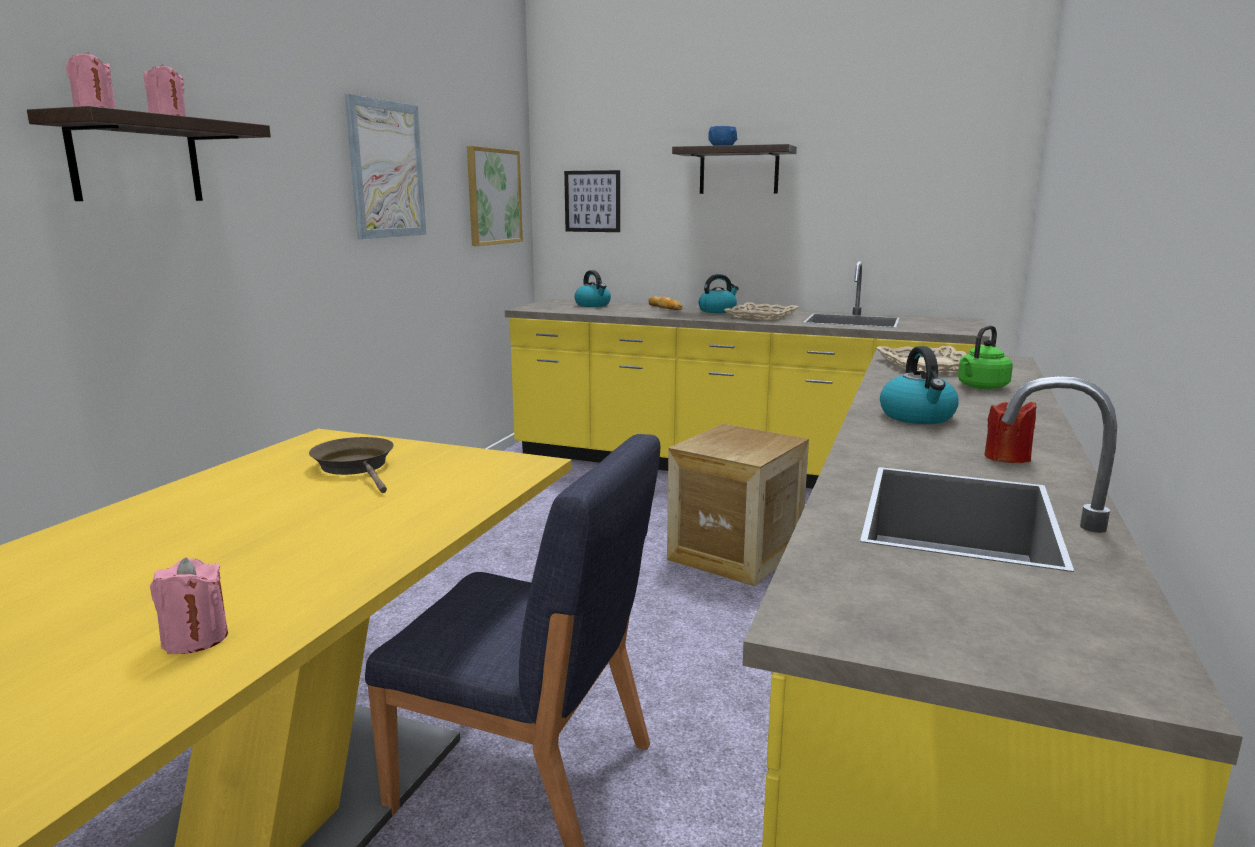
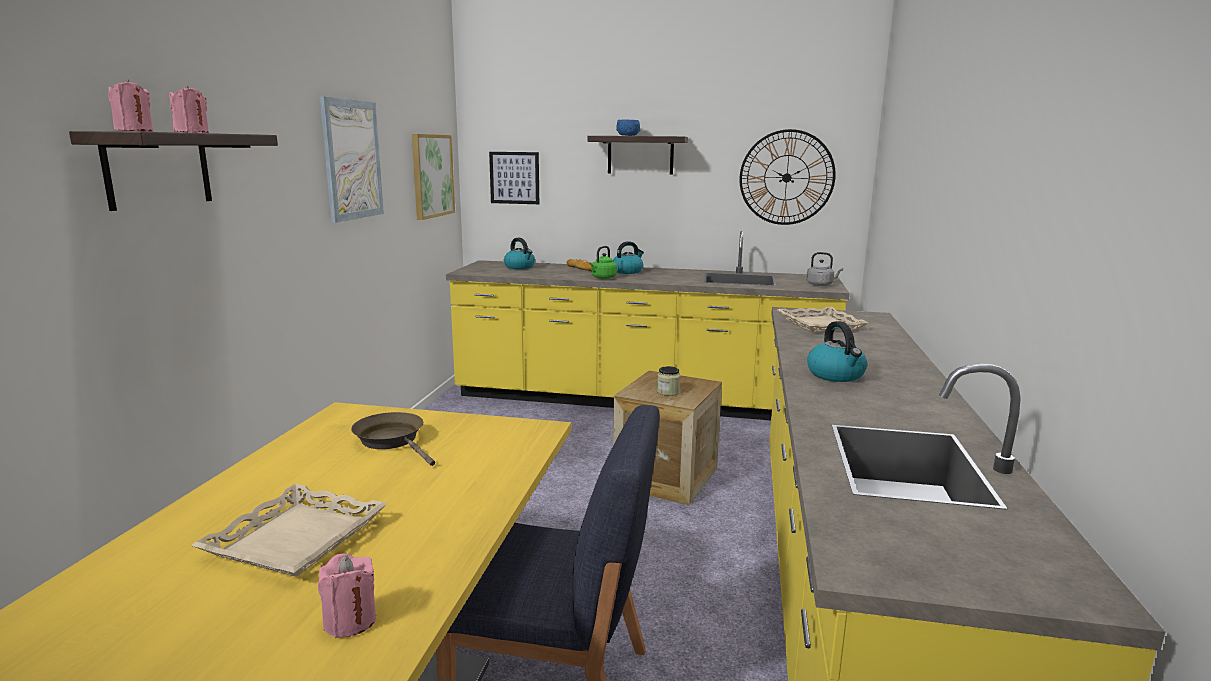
camera: 10 degrees left, 0 degrees up
(736, 447) = (668, 392): none -> jar
(760, 316) = (665, 276): beige tray -> beige tray (295, 538)
(920, 194) = (786, 177): none -> wall clock
(956, 327) = (821, 284): none -> grey kettle
(981, 387) = (867, 344): green kettle -> green kettle (603, 278)
(1007, 458) = (917, 410): red candle -> none

